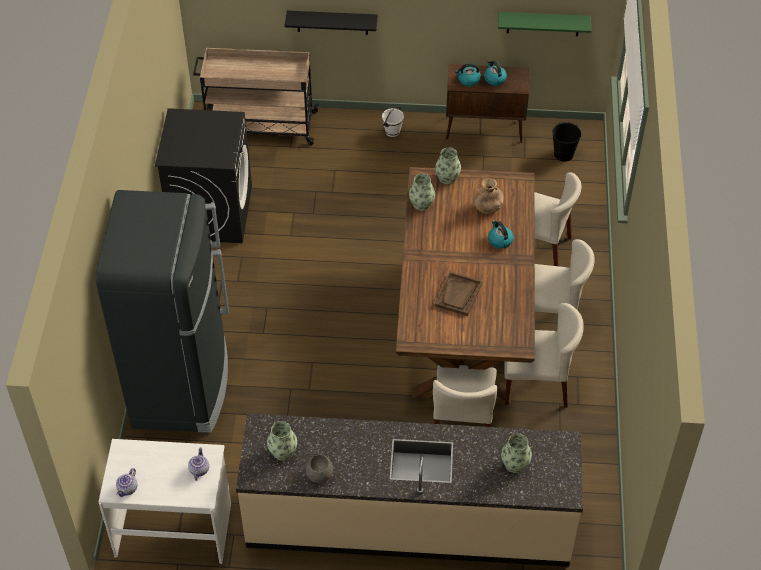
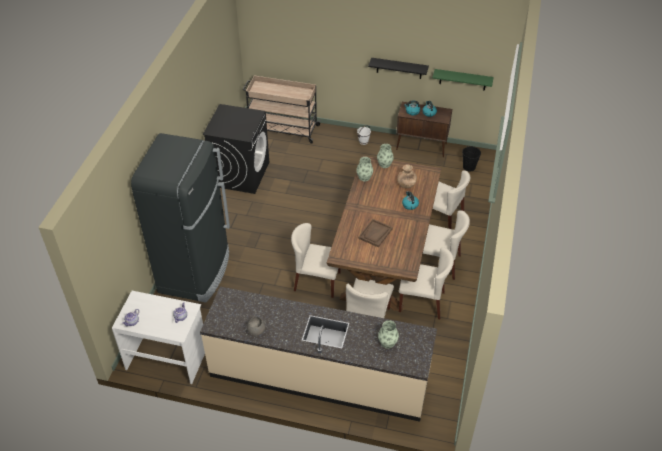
camera: 10 degrees right, 5 degrees down
(283, 451) = (236, 313): vase -> none
(332, 22) = (331, 66): black shelf -> black shelf (399, 68)
(372, 374) = (317, 281): none -> beige chair

